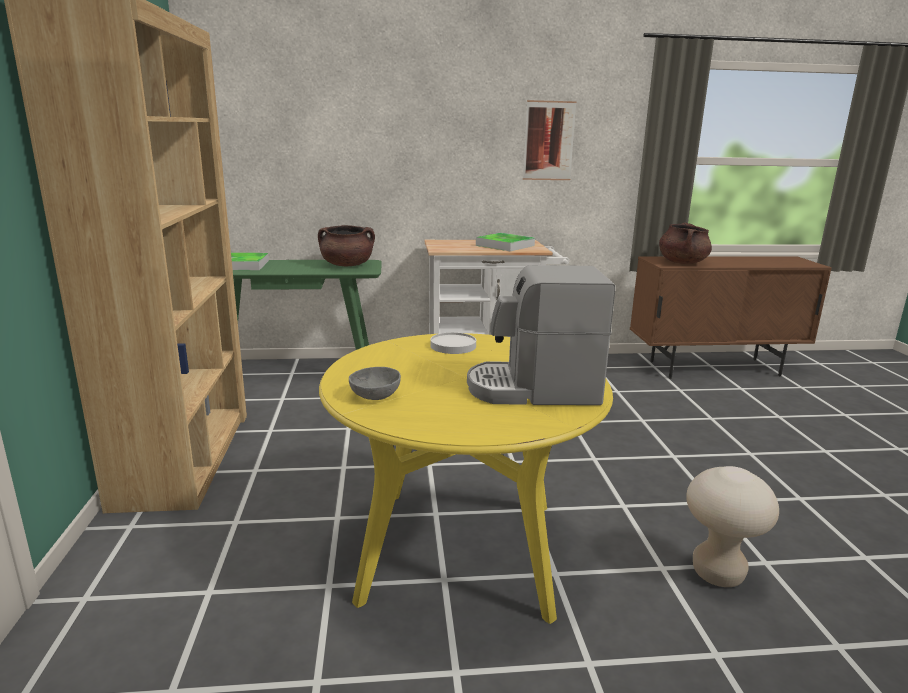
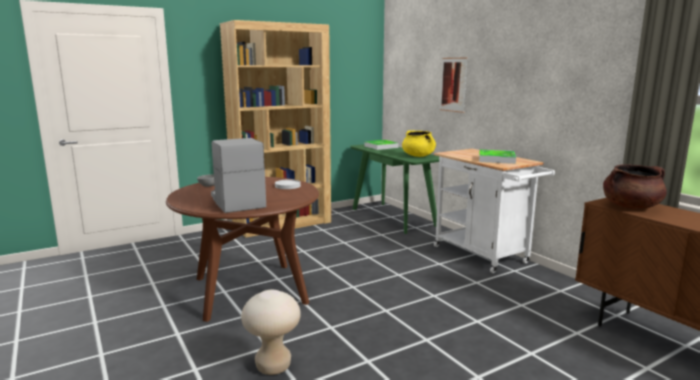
camera: 65 degrees right, 5 degrees down
(347, 265) = (418, 156): brown cooking pot -> yellow cooking pot
(460, 550) = (250, 290): yellow dining table -> brown dining table
(548, 141) = (560, 77): picture -> picture (453, 84)

